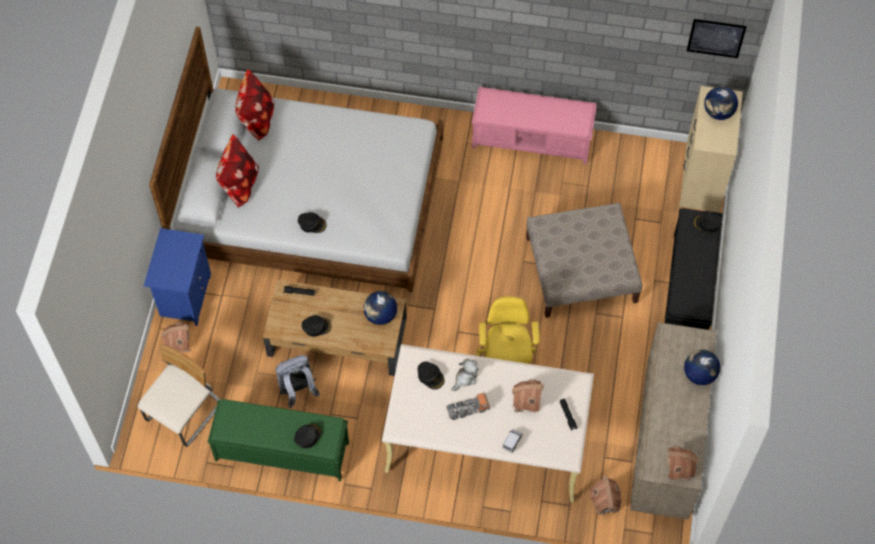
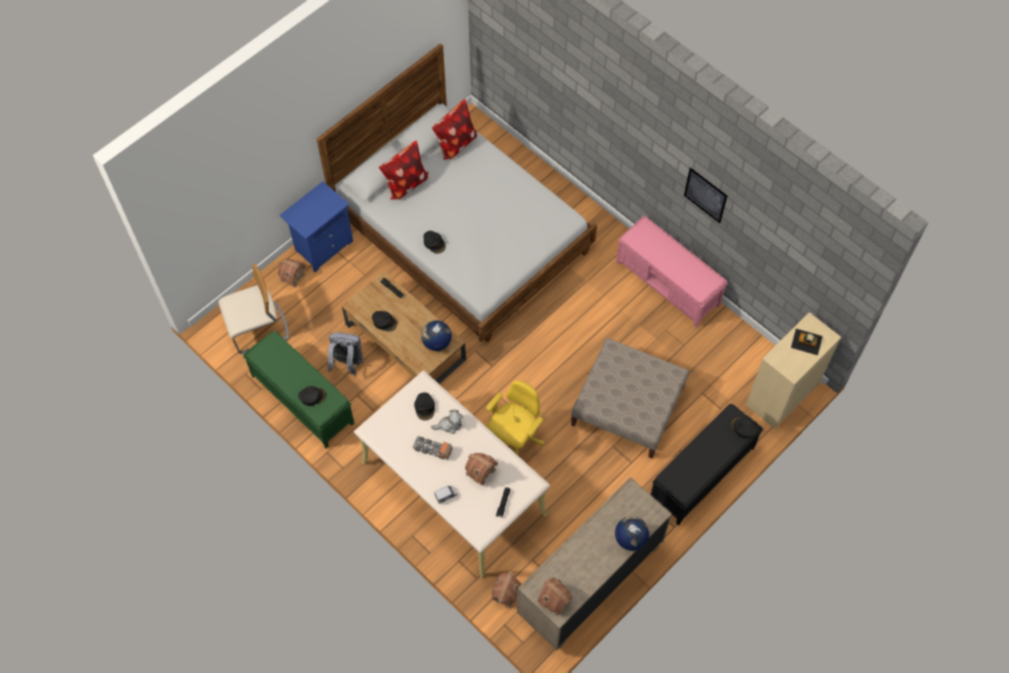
camera: 35 degrees right, 0 degrees up
(716, 38) = (830, 274): picture -> picture (705, 195)
(718, 112) = (806, 342): globe -> toy car

